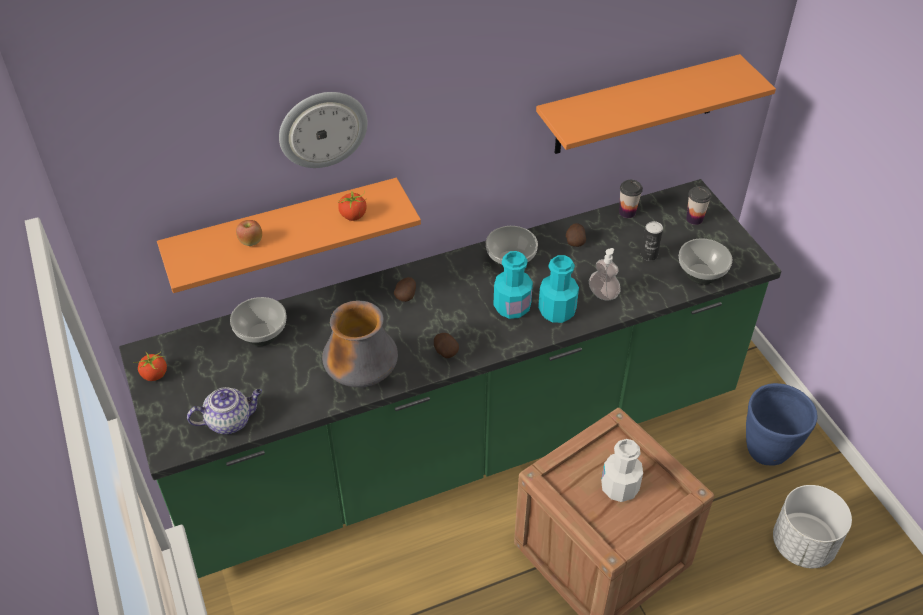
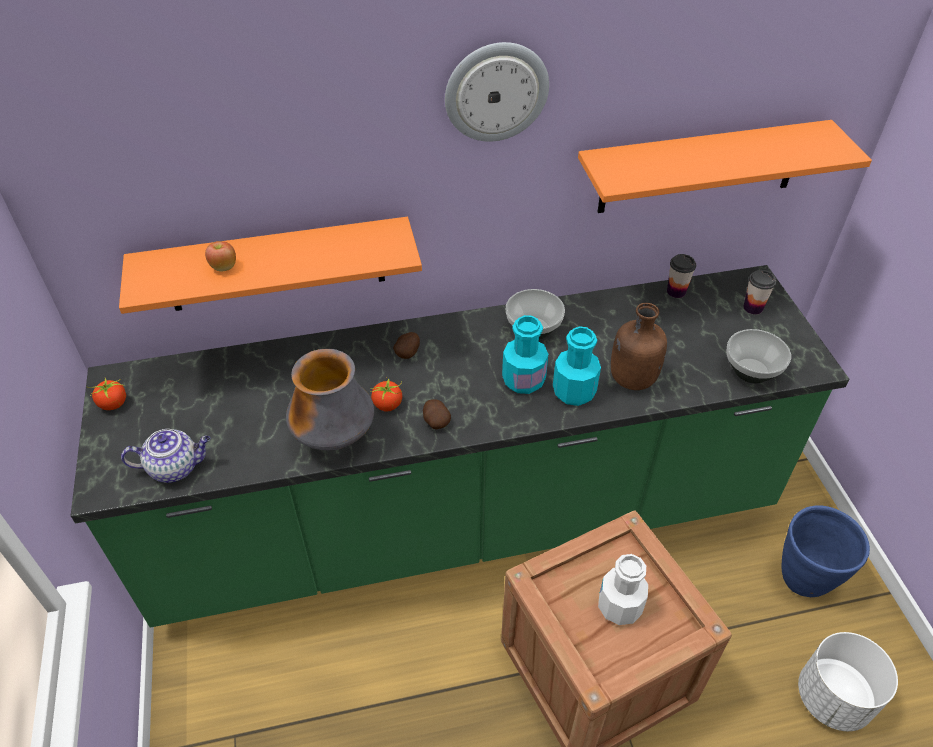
camera: 10 degrees right, 0 degrees up
(261, 335) = (240, 376): bowl -> none
(322, 128) = (316, 144): wall clock -> wall clock (496, 92)
(353, 215) = (346, 252): tomato -> tomato (388, 404)
(575, 241) = (610, 316): potato -> none
(603, 294) = (631, 379): soap dispenser -> brown bottle
(649, 255) = (693, 342): can -> none

